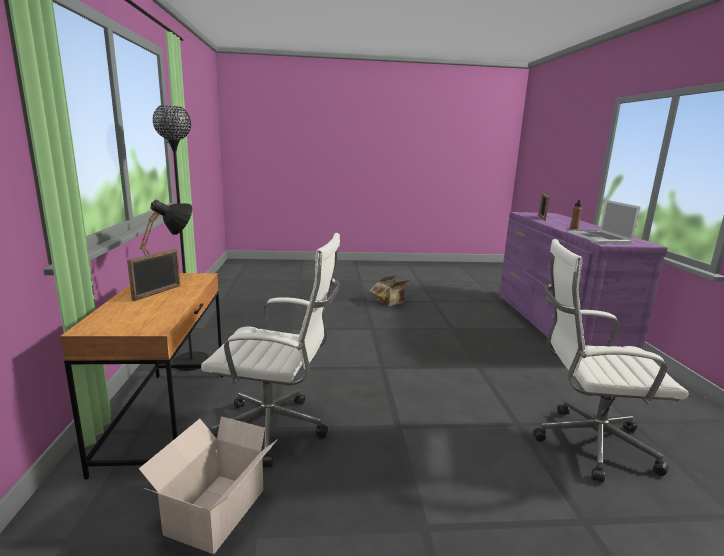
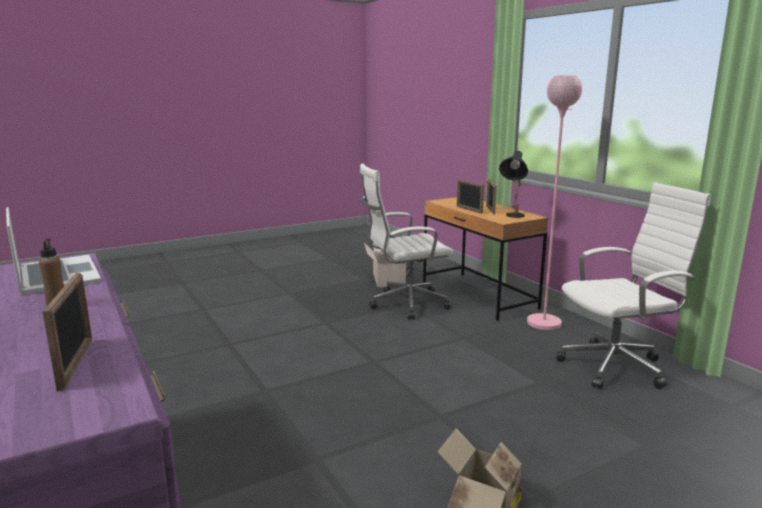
camera: 155 degrees right, 0 degrees up
(178, 298) = (469, 209): none -> picture frame
(191, 362) = (544, 323): black floor lamp -> pink floor lamp
(588, 444) = (174, 343): white office chair -> white office chair (617, 366)

